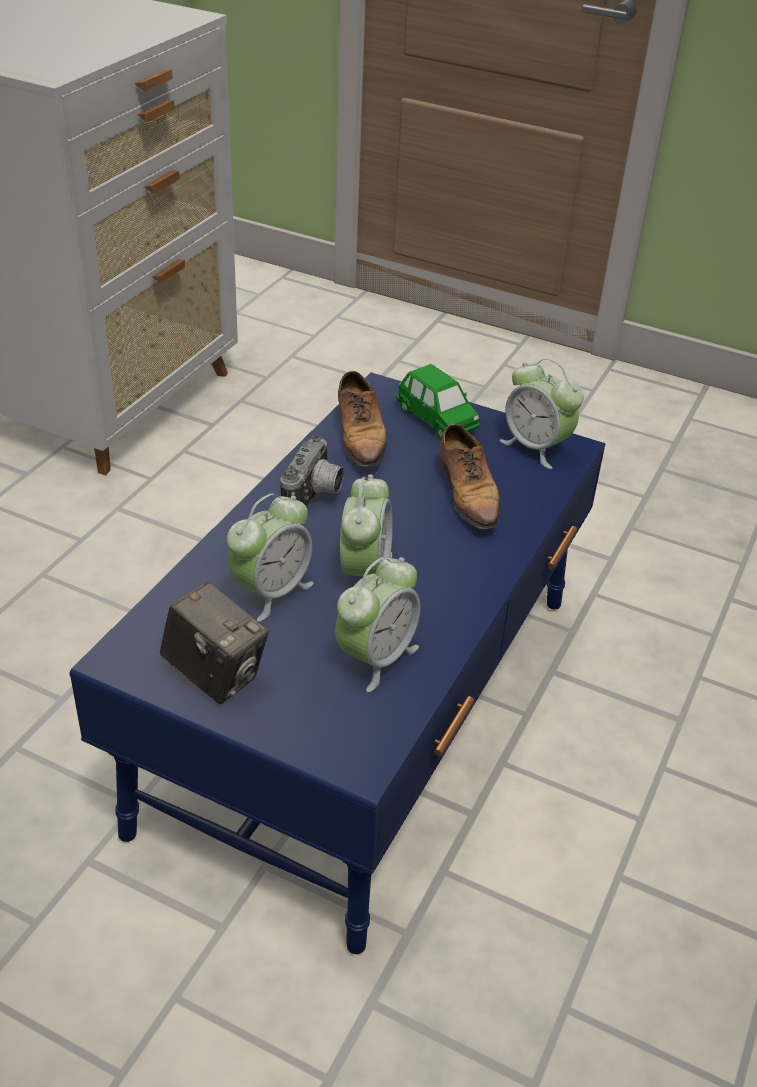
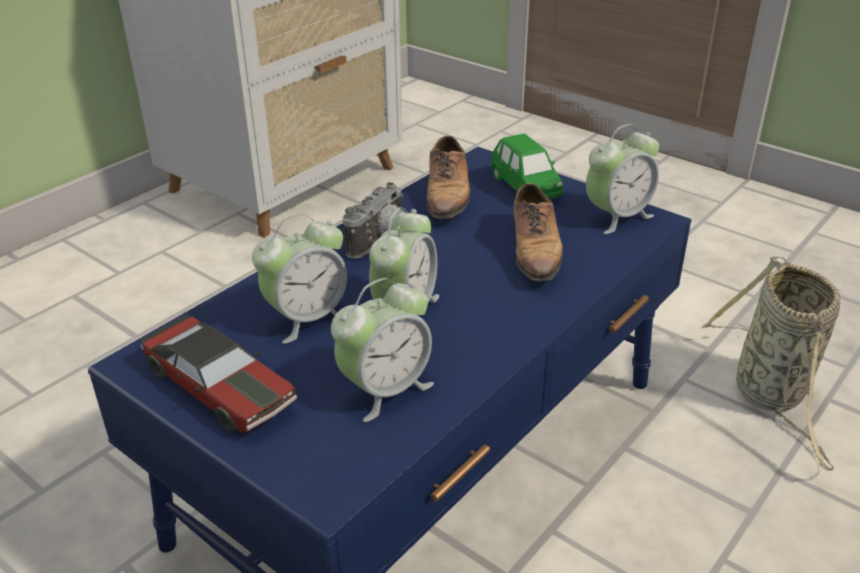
camera: 15 degrees right, 5 degrees down
(215, 675) = (220, 387): camera -> toy car
(536, 447) = (617, 217): alarm clock -> alarm clock turned 90 degrees counterclockwise
(678, 601) = (771, 395): none -> basket

